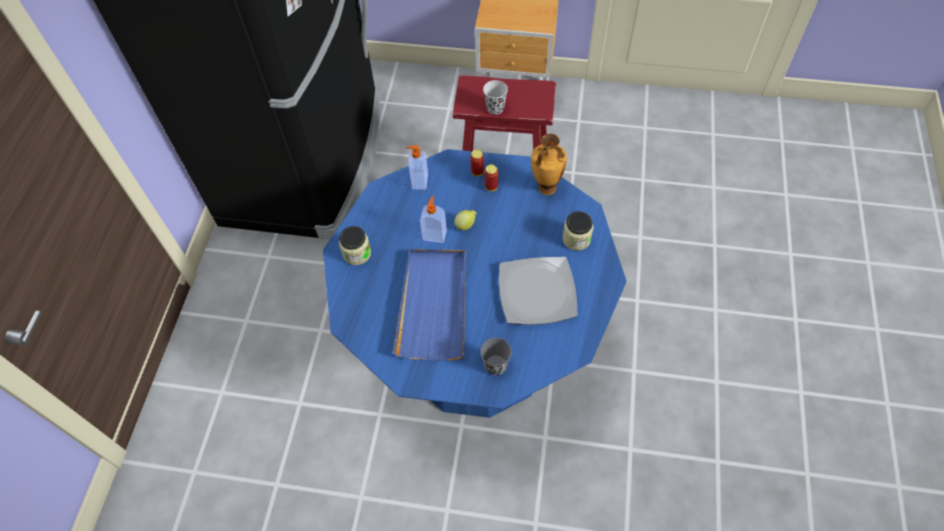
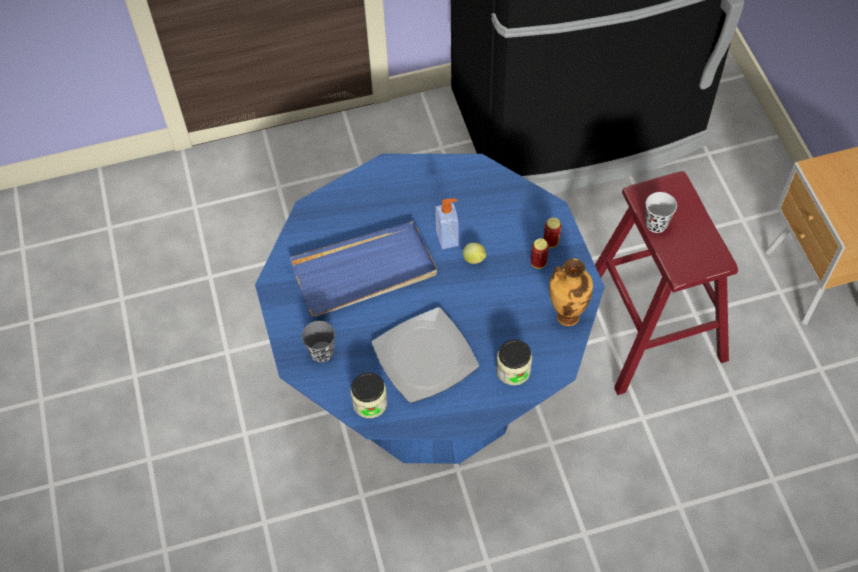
camera: 65 degrees right, 0 degrees up
(357, 253) = (391, 182): jar -> jar (370, 403)
(419, 181) = (508, 195): soap dispenser -> none

